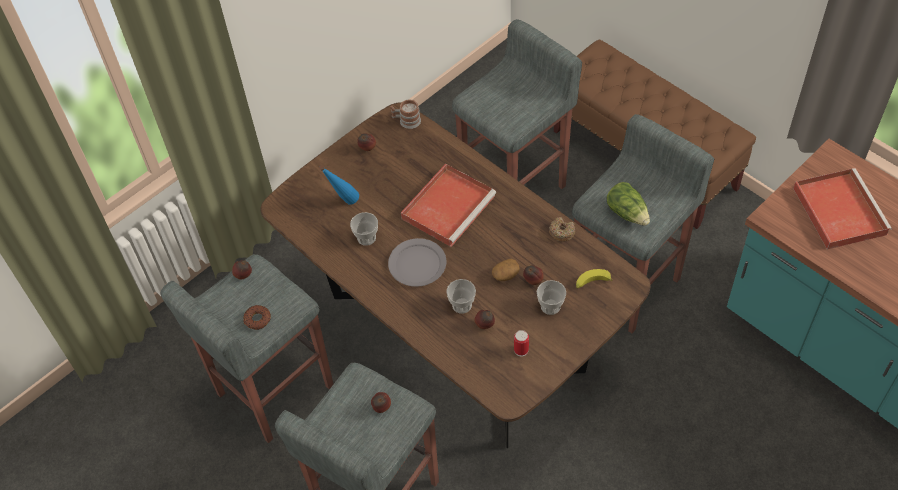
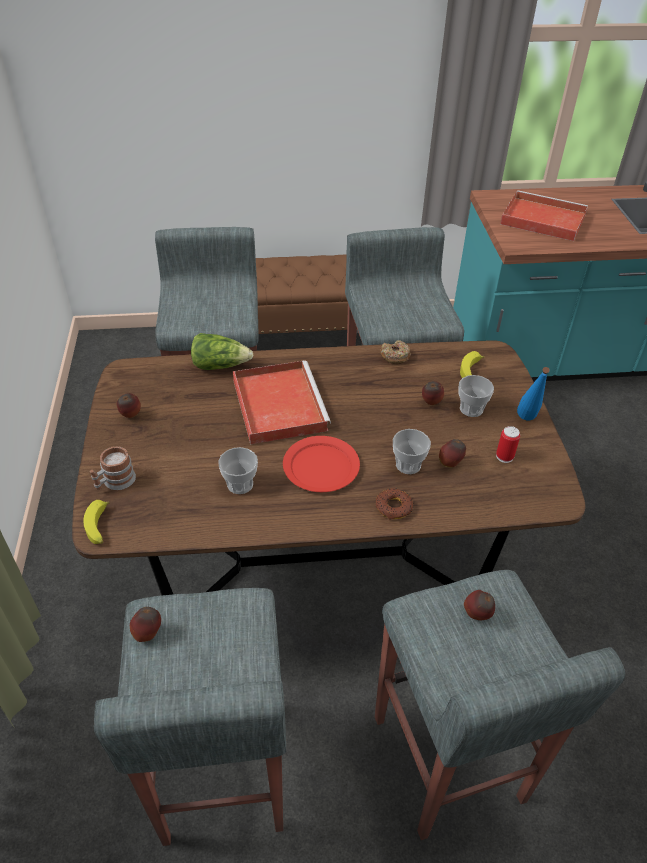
camera: 55 degrees left, 10 degrees down
(257, 319) = (230, 661): donut -> donut (394, 507)
(281, 203) = (99, 527): none -> banana
(343, 202) = (171, 474): blue bottle -> blue bottle (526, 422)
(406, 121) = (139, 371): mug -> mug (115, 482)
(417, 264) = (320, 466): grey plate -> red plate
(505, 275) = (404, 415): potato -> none
(627, 213) = (413, 316): lettuce -> lettuce (220, 365)

